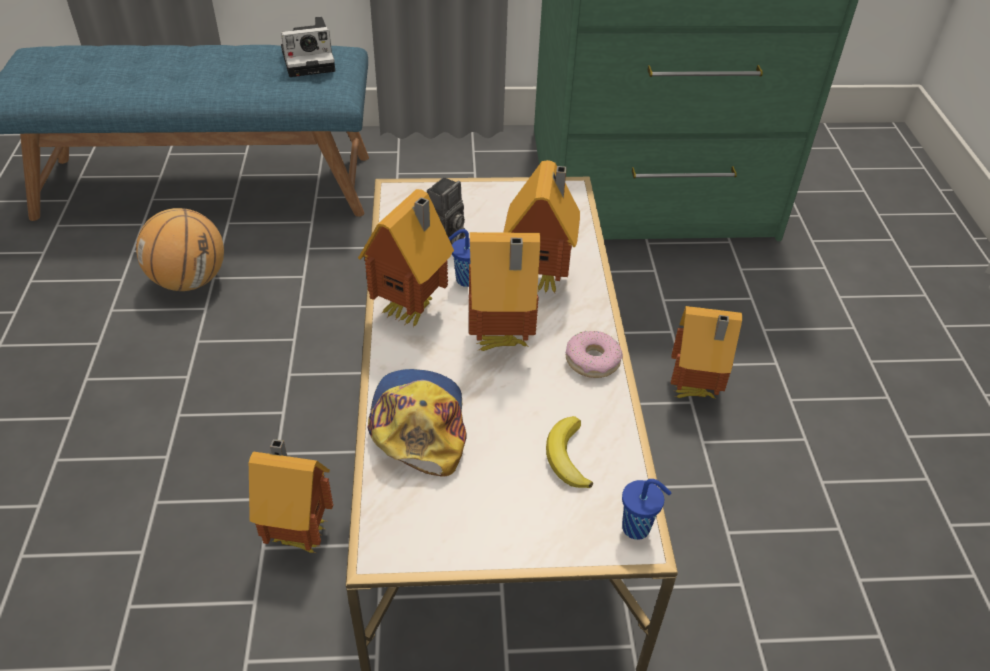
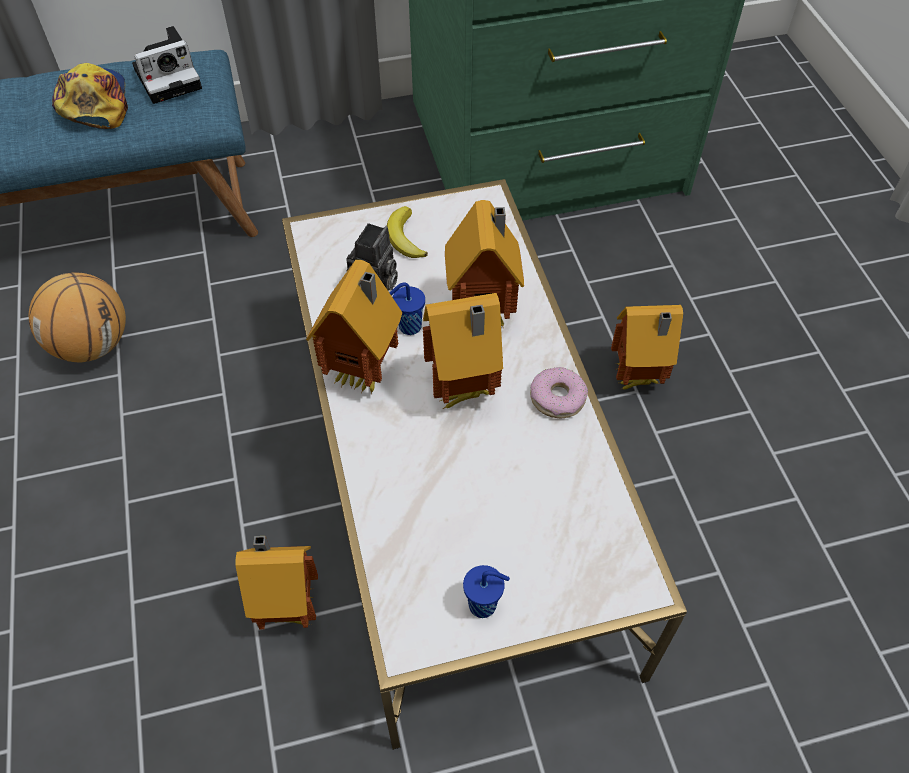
camera: 10 degrees left, 10 degrees up
(419, 424) = (405, 502): cap -> cap (93, 102)
(567, 456) = (558, 510): banana -> banana (405, 237)
(638, 528) = (641, 573): blue cup -> blue cup (484, 605)

